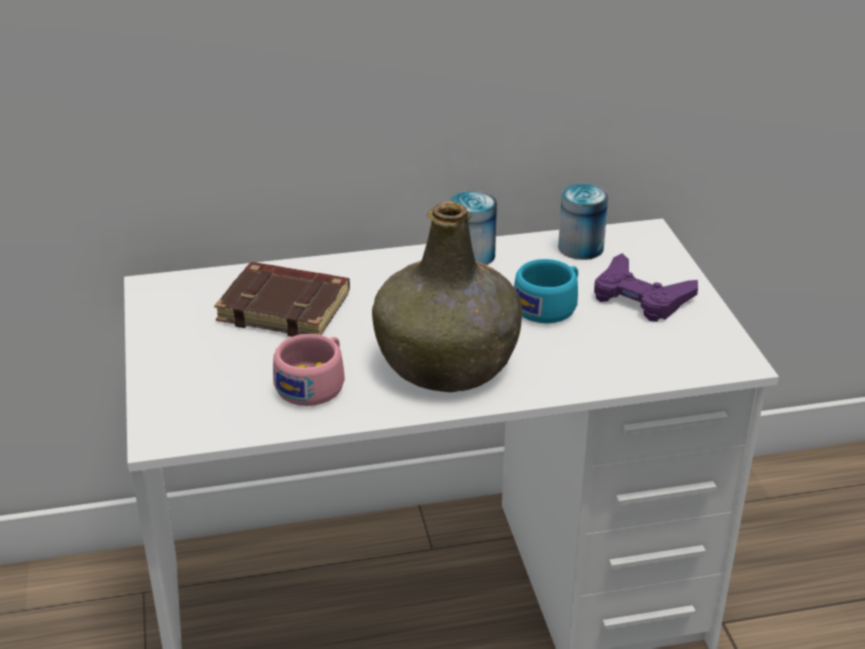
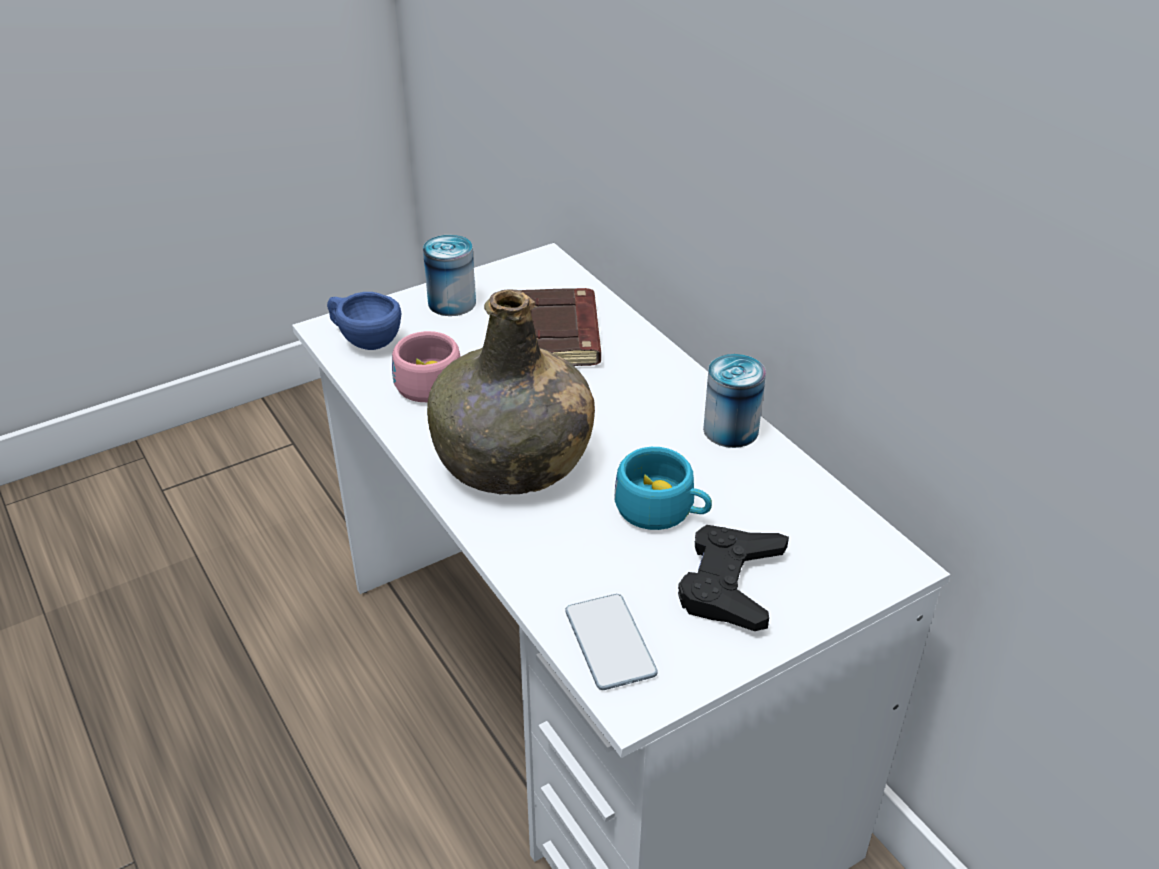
camera: 70 degrees right, 5 degrees up
(200, 416) = (364, 340): none -> blue cup
(580, 248) = (811, 511): can -> can (452, 302)
(640, 297) = (730, 584): purple game controller -> black game controller
(680, 359) = (610, 643): none -> phone

